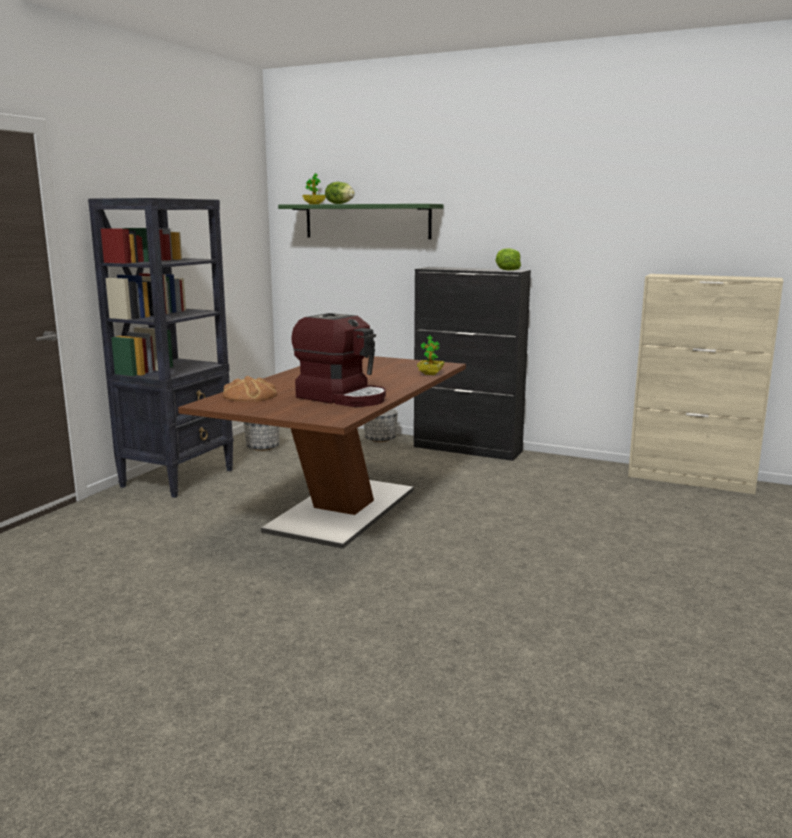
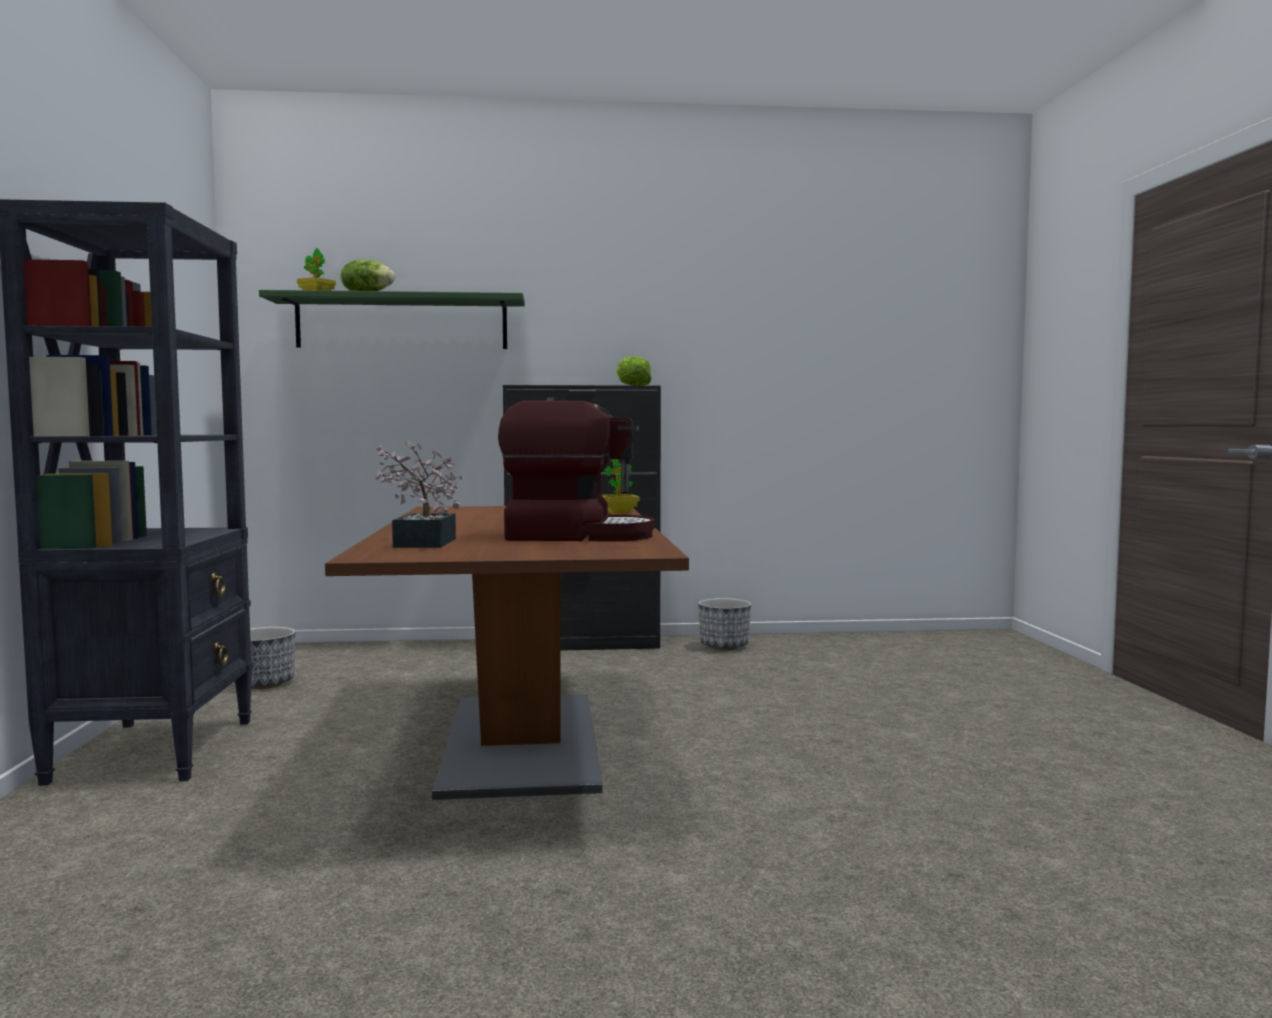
camera: 30 degrees left, 10 degrees down
(250, 396) = (422, 544): bread -> potted plant
(380, 439) = (444, 649): planter -> planter (724, 646)
(692, 479) = (880, 638): beige cabinet -> none

